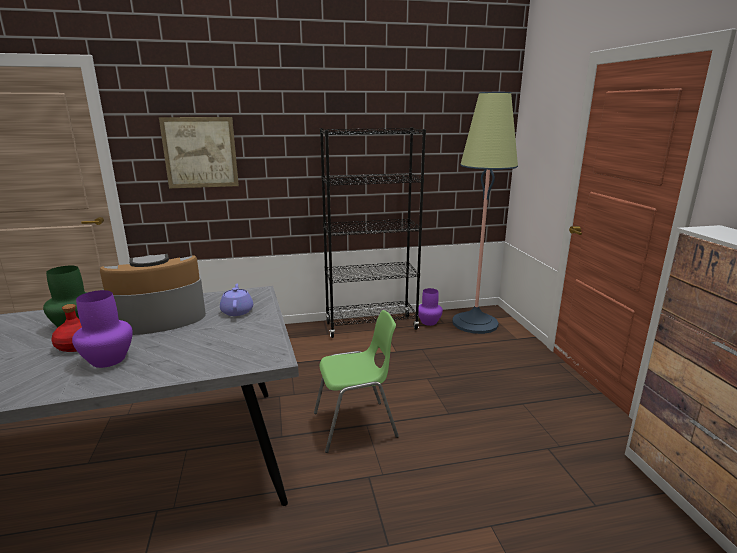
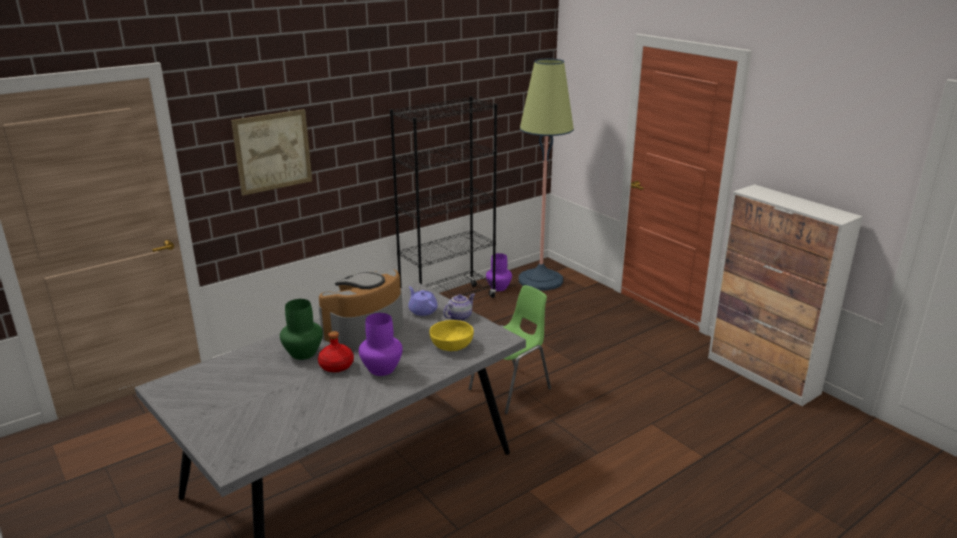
camera: 25 degrees left, 5 degrees up
(211, 351) = (451, 345): none -> yellow bowl
(262, 324) = (459, 316): none -> teapot

